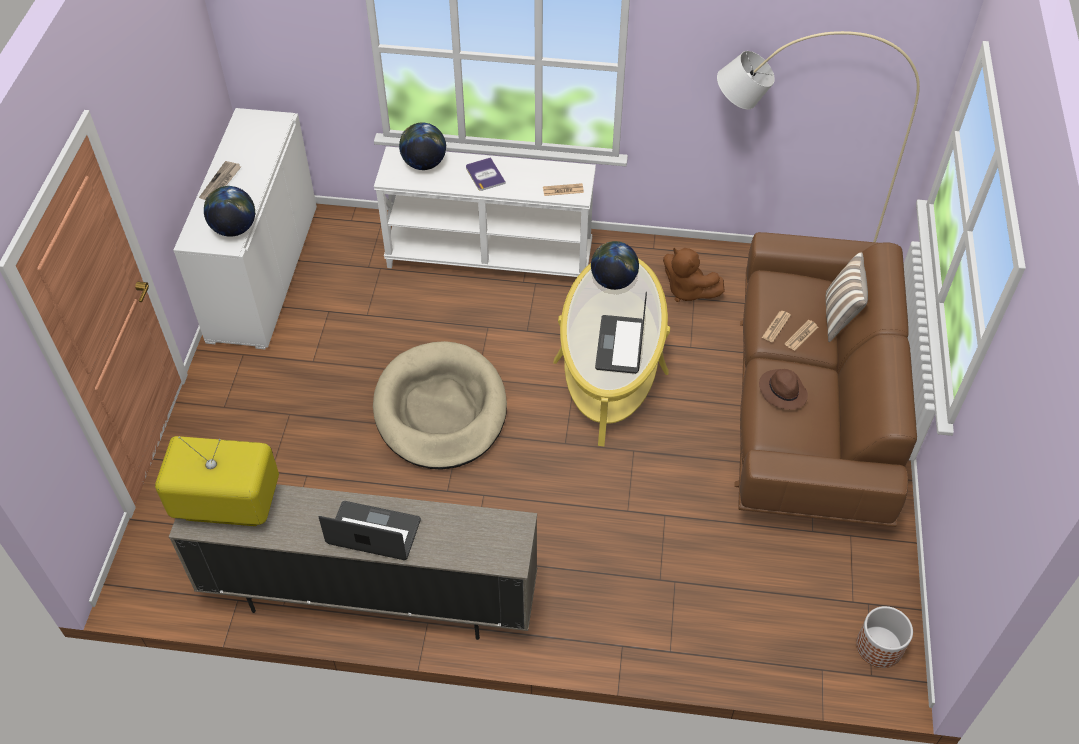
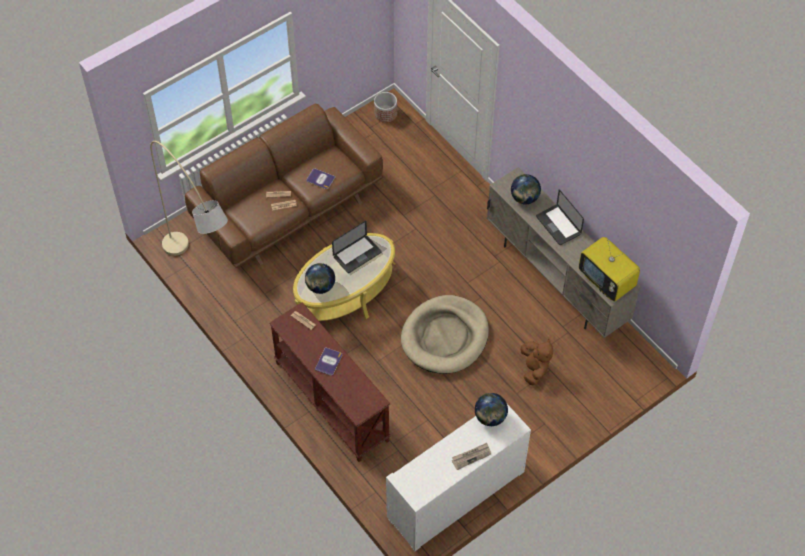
camera: 135 degrees left, 5 degrees up
(424, 164) = (350, 395): globe -> globe (524, 198)
(490, 257) = (330, 401): white console table -> brown console table
(687, 290) = (262, 300): brown plush toy -> brown plush toy (534, 368)
(782, 391) = (320, 179): brown hat -> book
(839, 318) = (249, 191): pillow -> none

